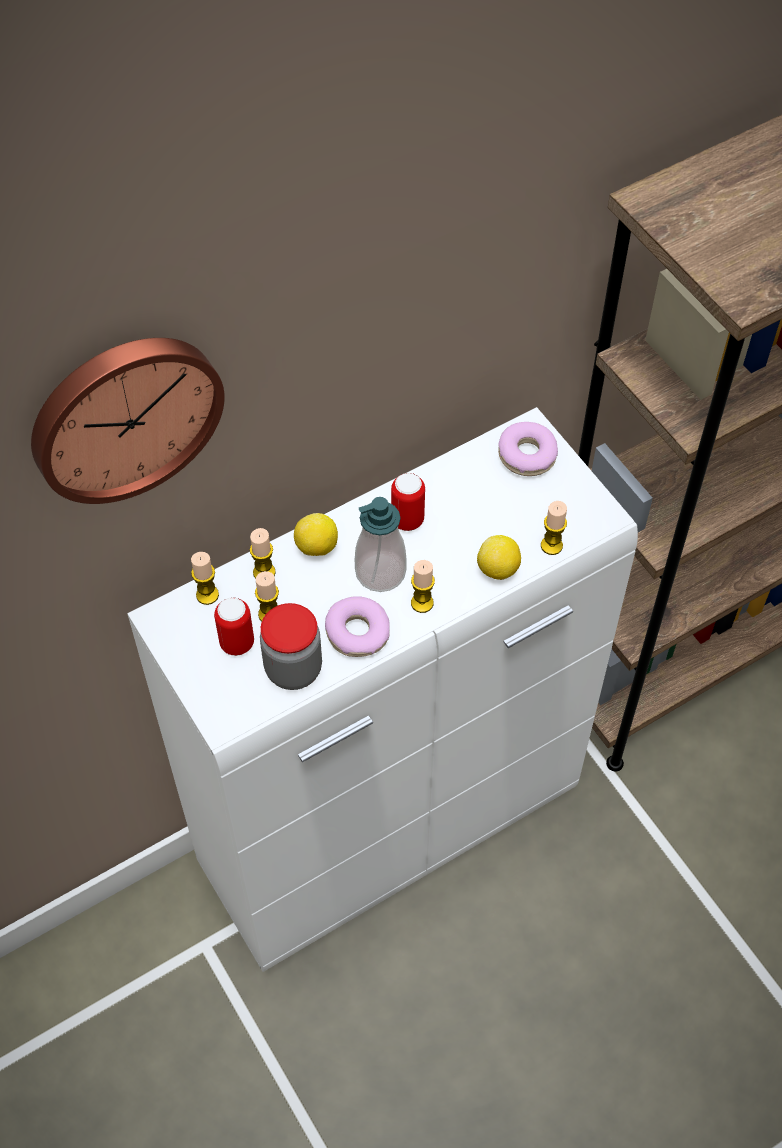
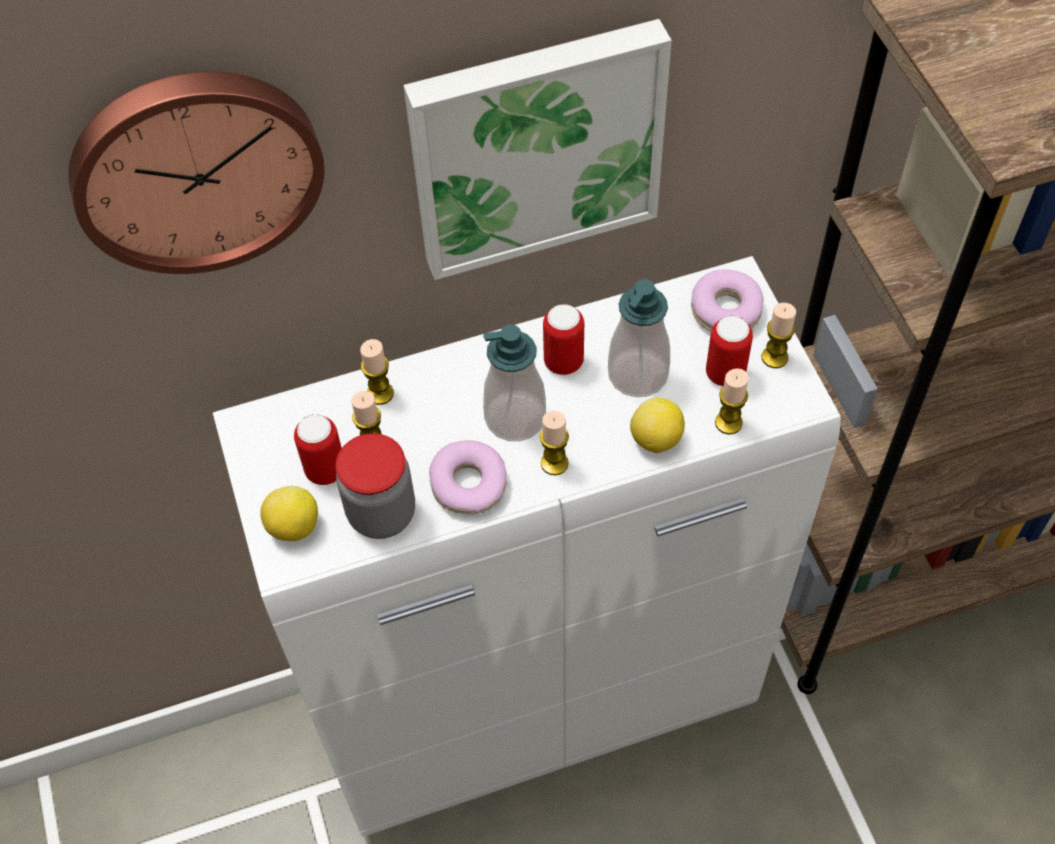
camera: 15 degrees right, 0 degrees up
(207, 595) = (308, 408): candle -> candle (774, 357)
(316, 547) = (448, 375): lemon -> lemon (293, 527)
(372, 351) = (535, 145): none -> picture
(470, 519) = (638, 374): none -> soap dispenser
(539, 506) = (725, 373): none -> can

